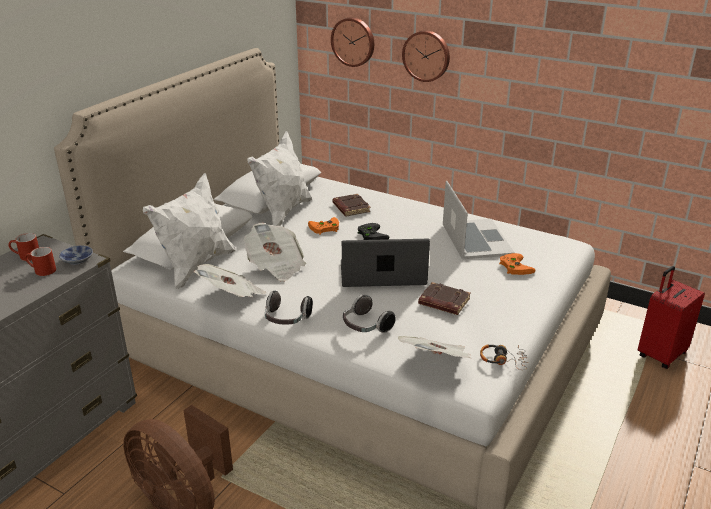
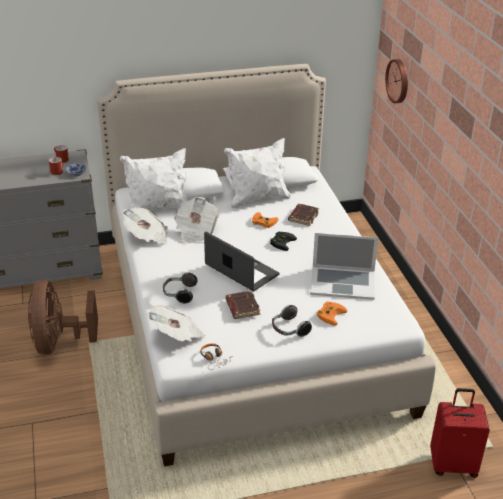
camera: 45 degrees right, 5 degrees up
(286, 319) = (150, 265): headphones -> headphones (289, 330)
(426, 55) = (429, 115): wall clock -> none
(476, 239) = (342, 282): laptop -> laptop turned 60 degrees clockwise

